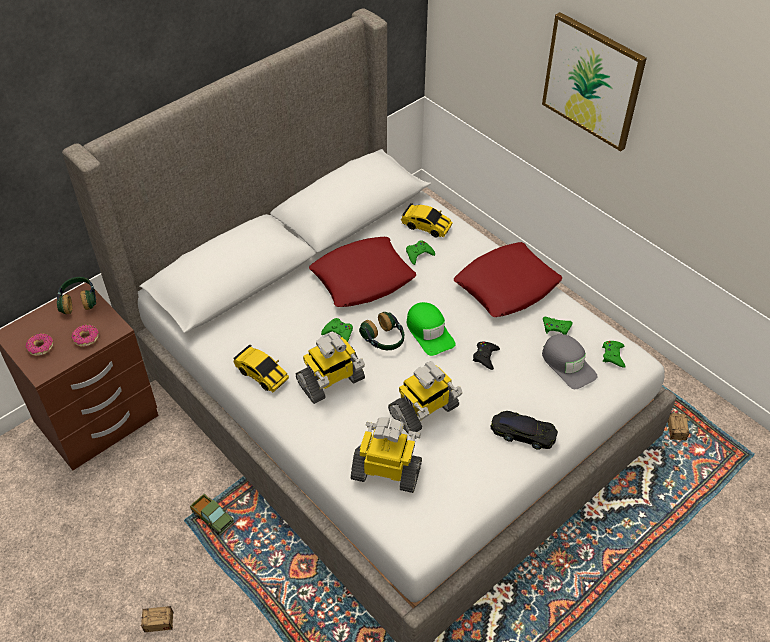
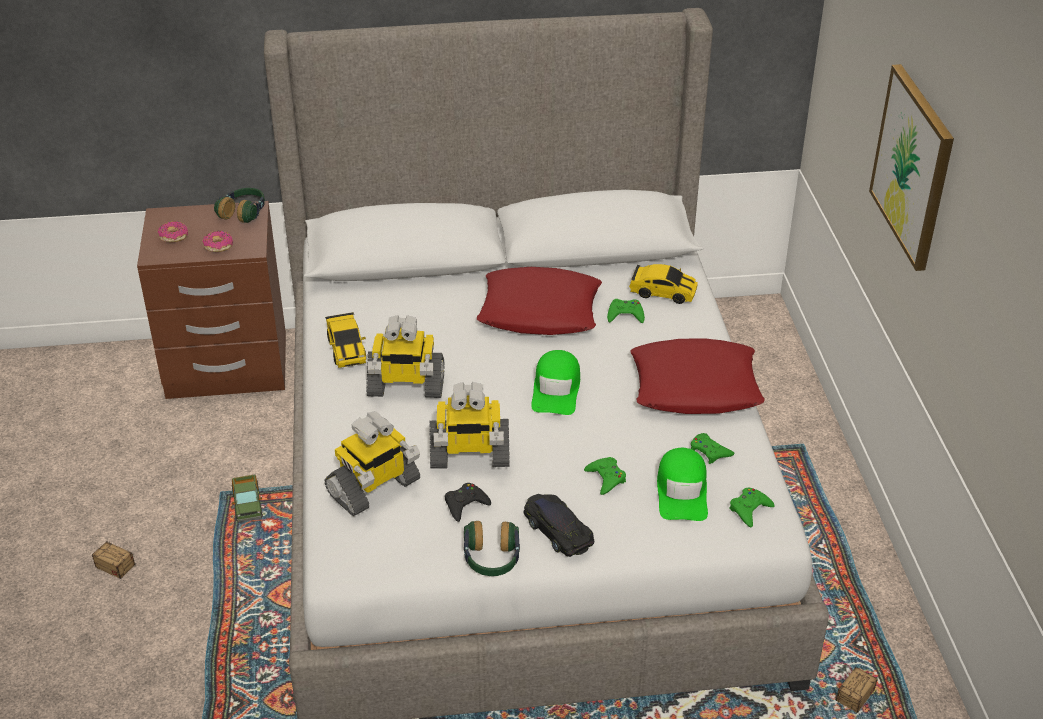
camera: 35 degrees right, 10 degrees down
(338, 333) = (459, 348): green game controller -> green game controller (606, 478)
(384, 339) = (500, 374): headphones -> headphones (491, 560)
(387, 471) = (374, 488): toy robot -> toy robot turned 90 degrees clockwise
(426, 226) = (663, 292): toy car -> toy car turned 45 degrees counterclockwise
(485, 357) = (595, 440): black game controller -> black game controller (465, 504)
(567, 364) = (682, 491): grey cap -> green cap

